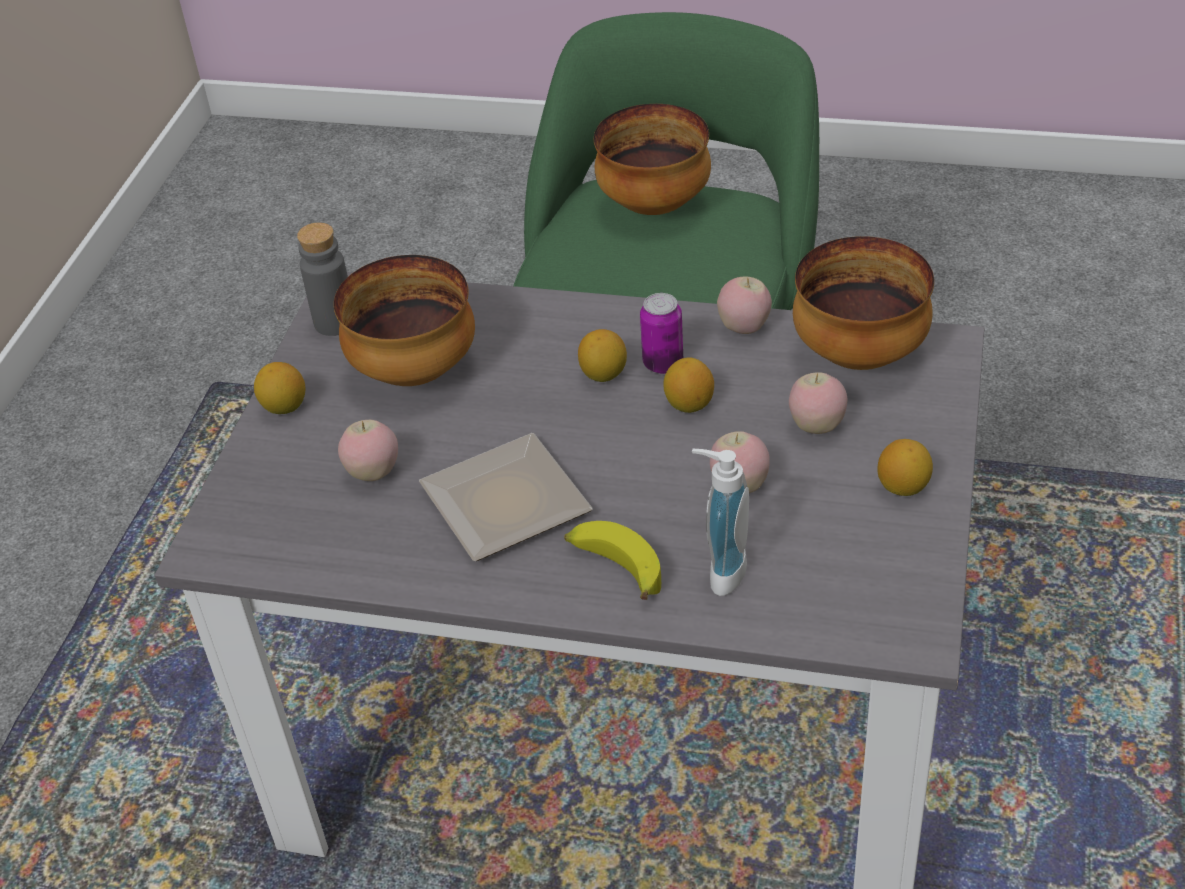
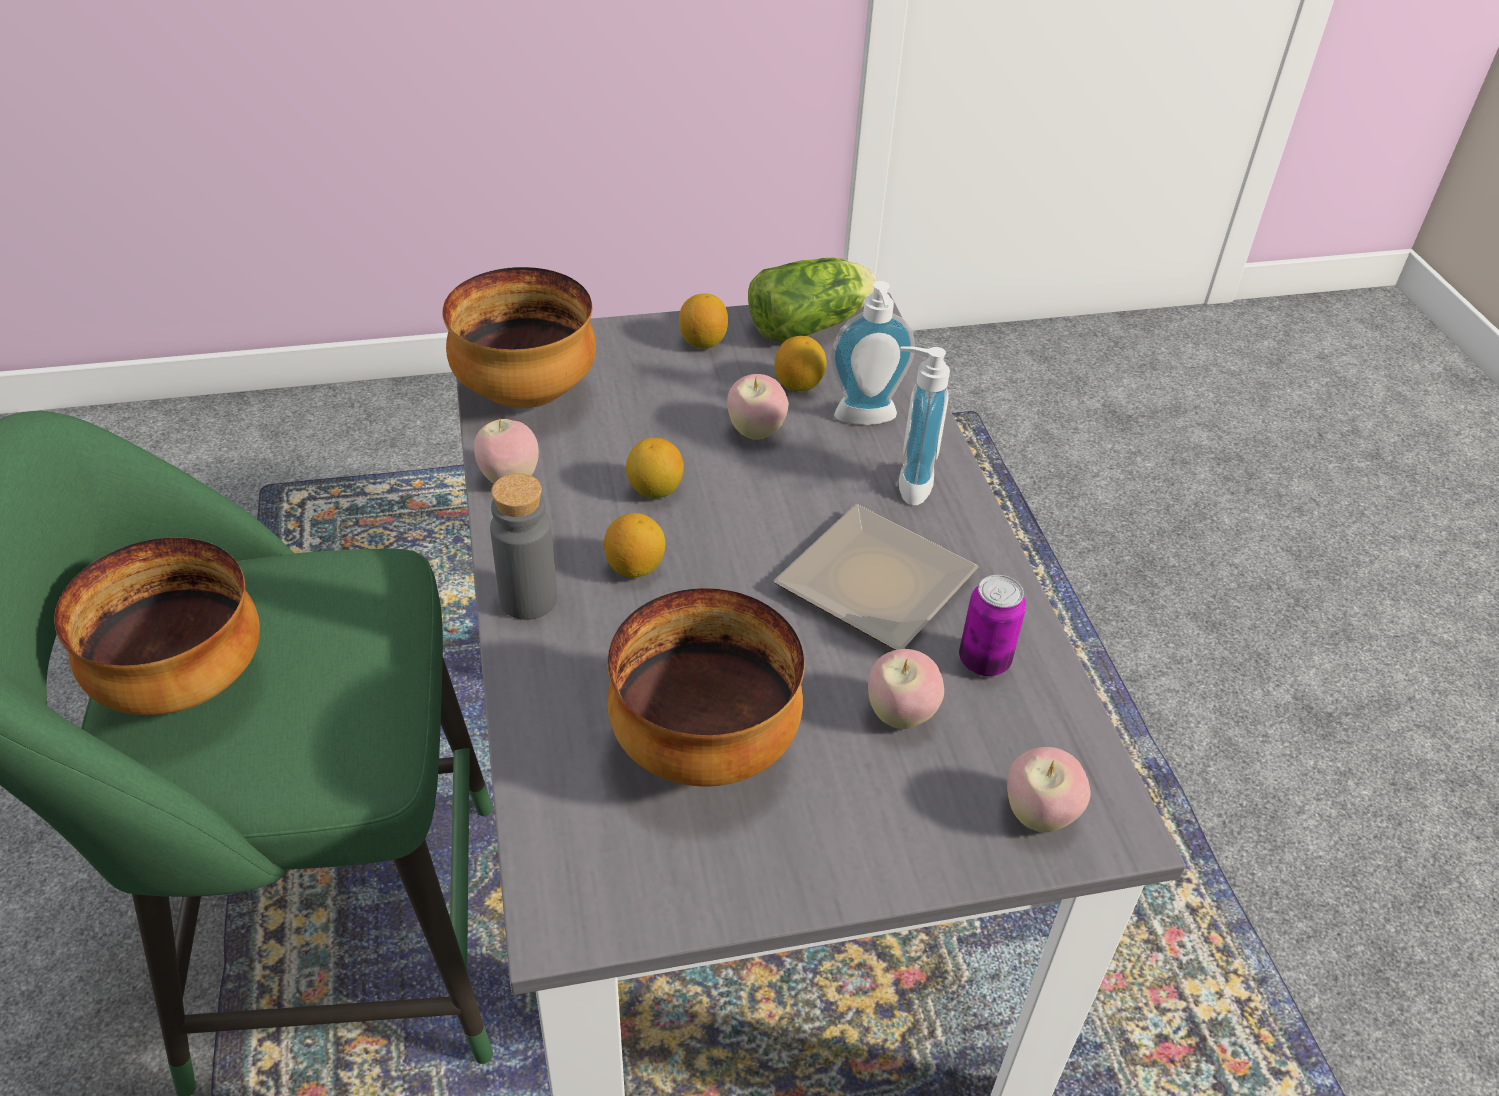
camera: 120 degrees left, 0 degrees up
(284, 407) = (841, 867): lemon -> lemon (798, 385)
(335, 322) = (640, 891): grey bottle -> grey bottle (528, 599)
(614, 568) = (907, 483): banana -> soap dispenser
(663, 364) = (596, 525): can -> can (984, 661)
(816, 426) = (647, 401): apple -> apple (1038, 815)
(906, 582) = (812, 325): none -> lettuce

